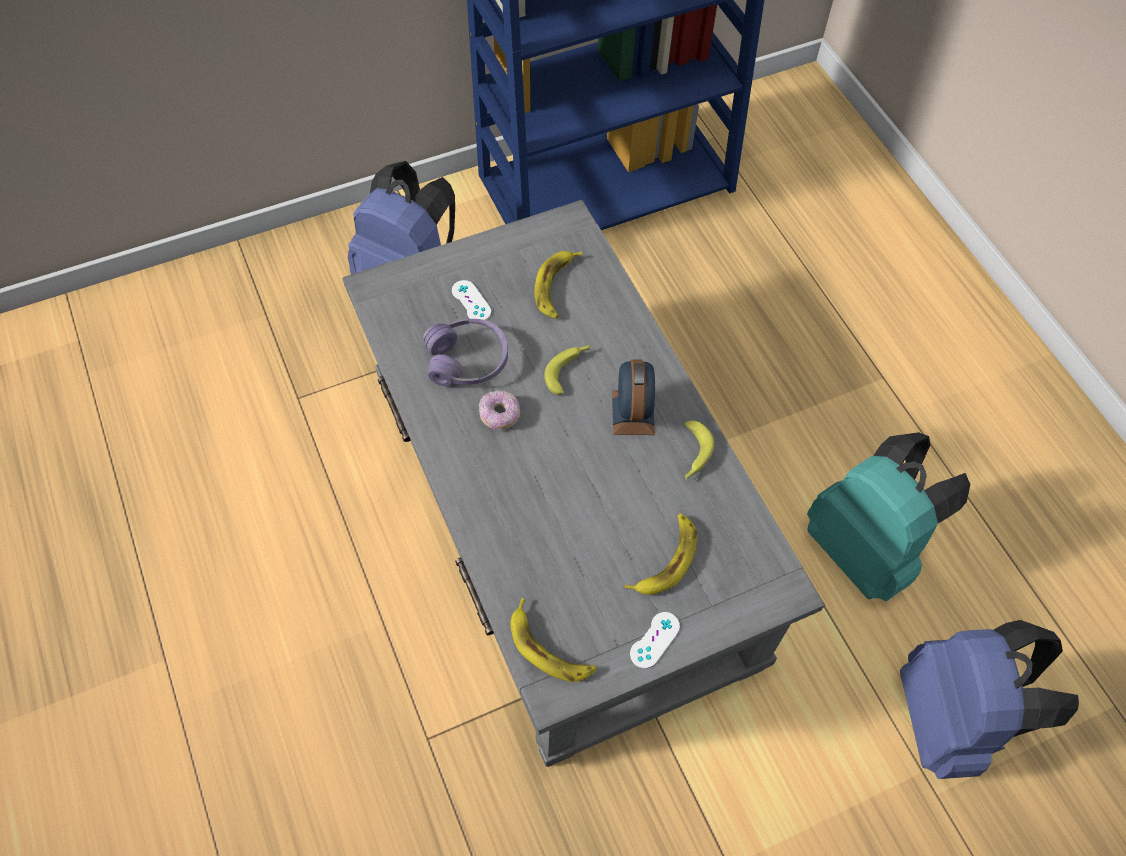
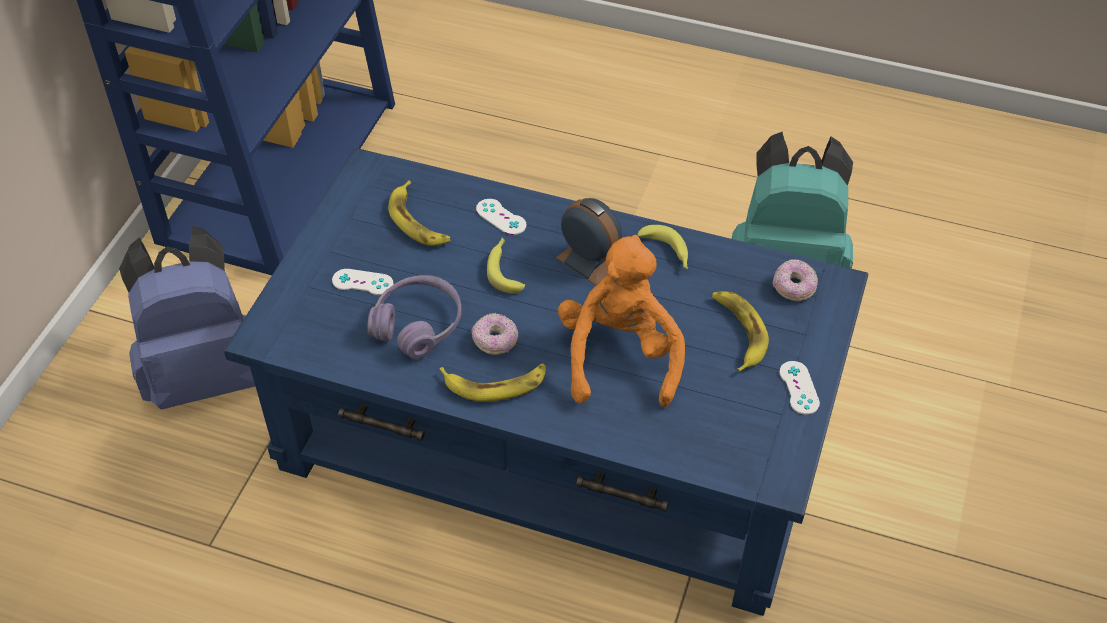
camera: 45 degrees left, 10 degrees down
(549, 648) = (740, 457): banana -> banana (495, 383)
(561, 519) = (555, 440): grey coffee table -> blue coffee table
(564, 499) = (619, 356): none -> orange plush toy
(612, 329) = (501, 217): none -> white game controller
(750, 563) = (793, 287): none -> donut
(950, 721) = (963, 335): blue backpack -> none

